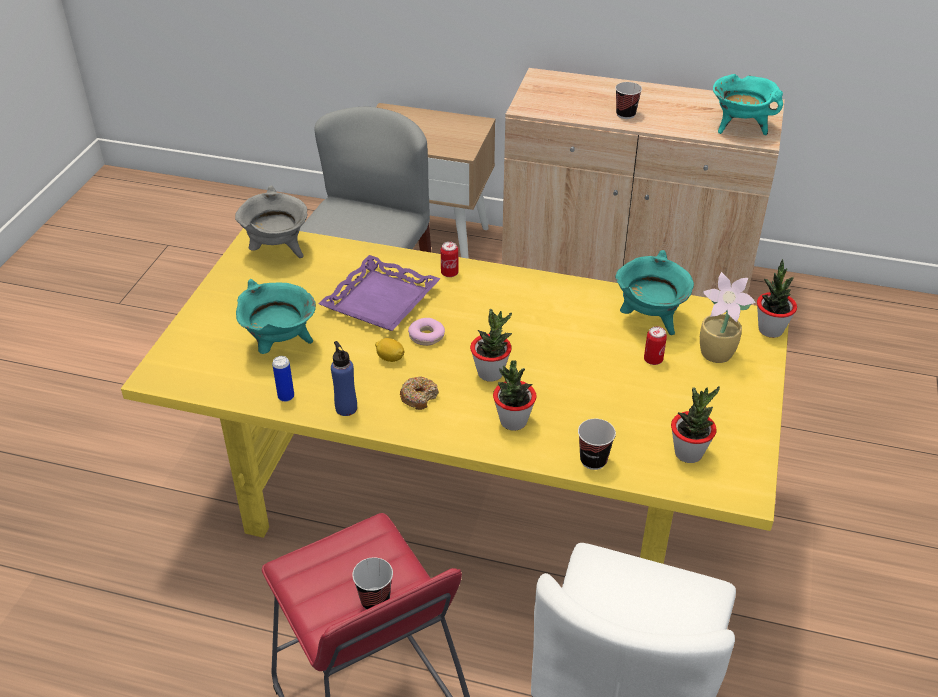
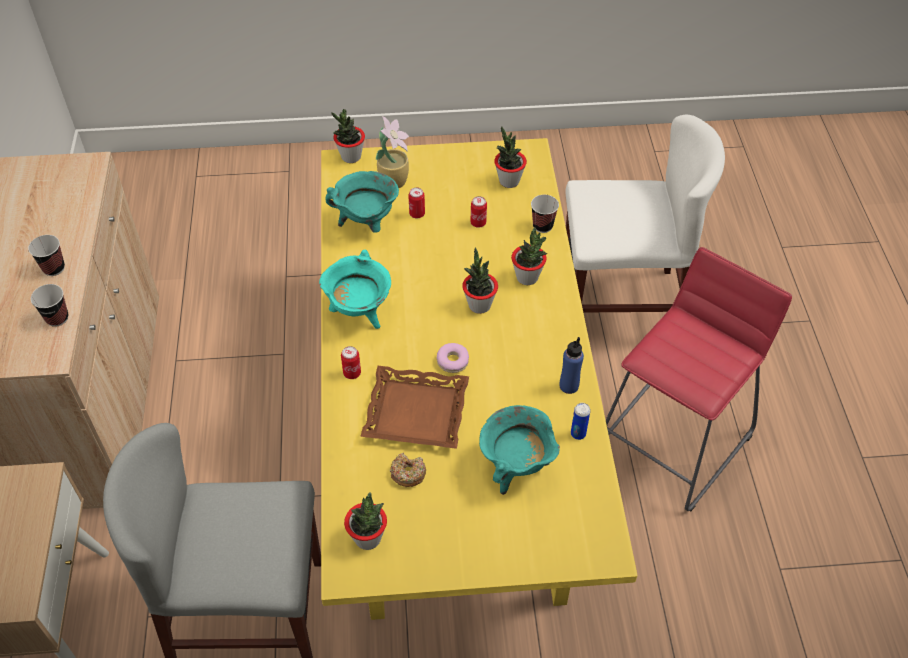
camera: 110 degrees left, 10 degrees up
(278, 251) = (368, 538): grey cooking pot -> potted plant
(375, 600) = (702, 336): cup -> cup (57, 318)
(380, 300) = (416, 413): purple tray -> brown tray
(390, 358) = (493, 377): lemon -> none
(419, 397) = (531, 342): donut -> donut (408, 473)
(620, 405) = (478, 223): none -> can
(739, 128) = (70, 180): turquoise cooking pot -> turquoise cooking pot (359, 313)

